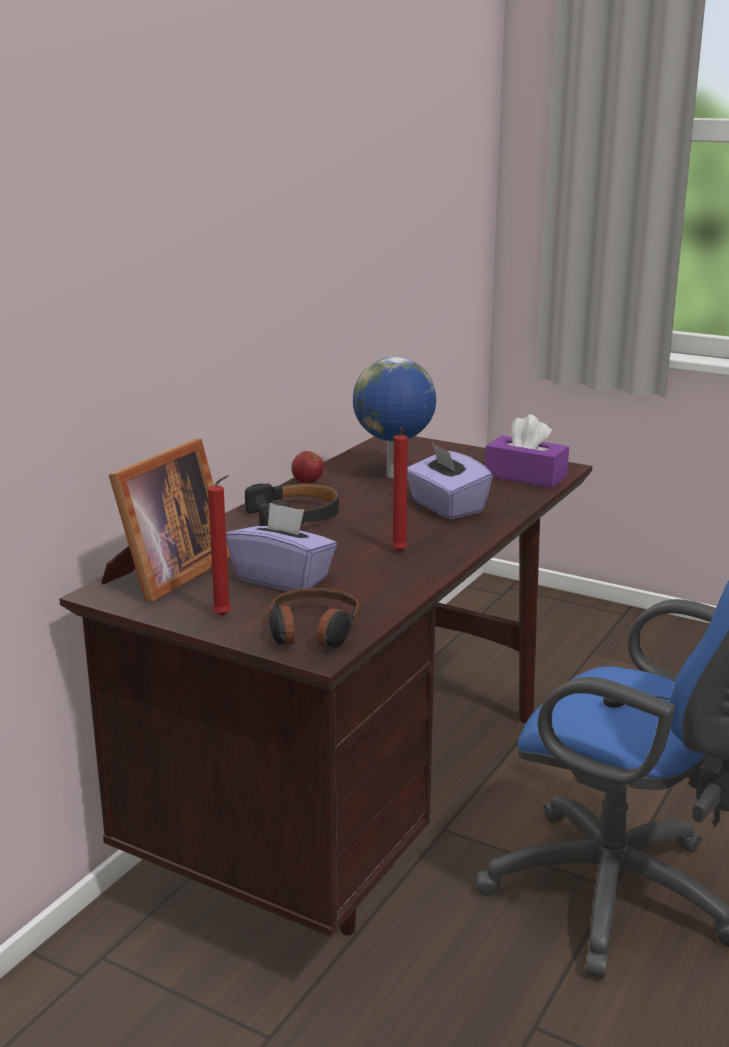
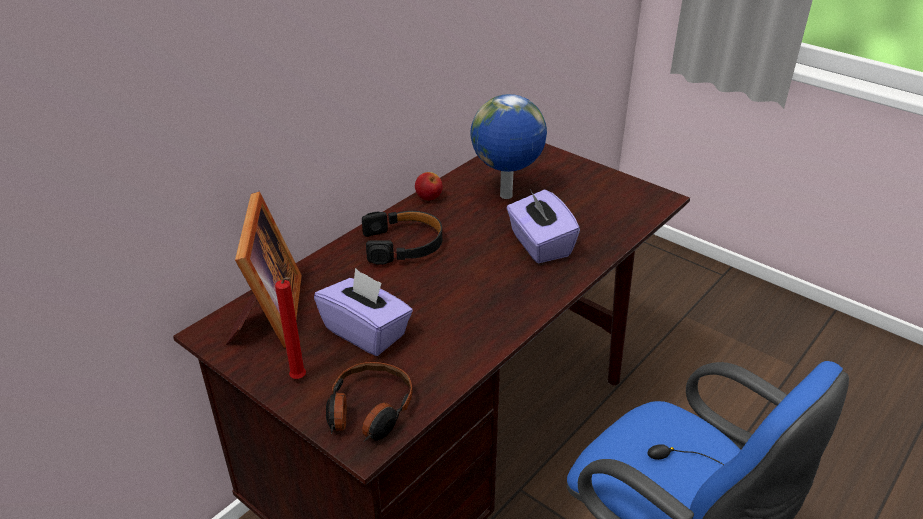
camera: 10 degrees right, 15 degrees up
(165, 575) = (269, 315): picture frame -> picture frame turned 45 degrees counterclockwise
(399, 552) = (478, 305): red candle -> none
(525, 476) = (624, 207): purple tissue box -> none

